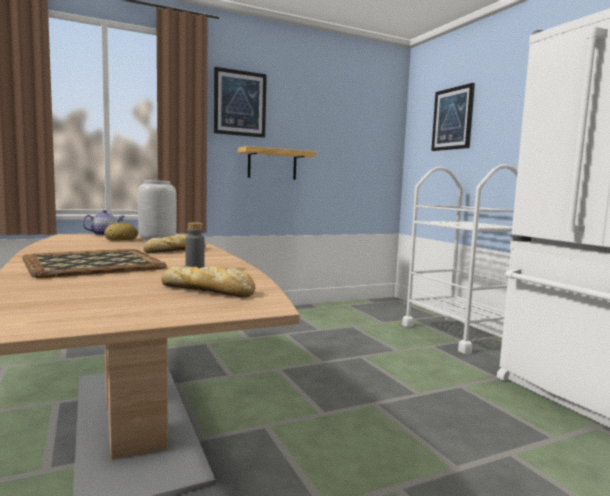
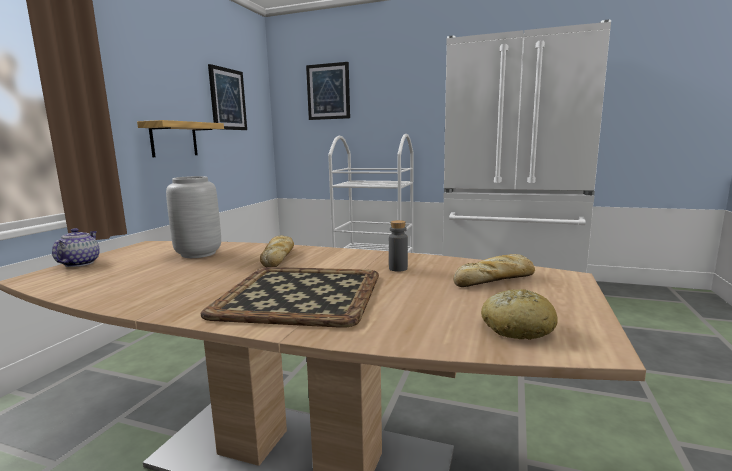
camera: 45 degrees left, 5 degrees up
(121, 239) = (146, 263): bread -> bread (516, 328)
(239, 103) = (130, 64): picture -> picture (227, 99)

